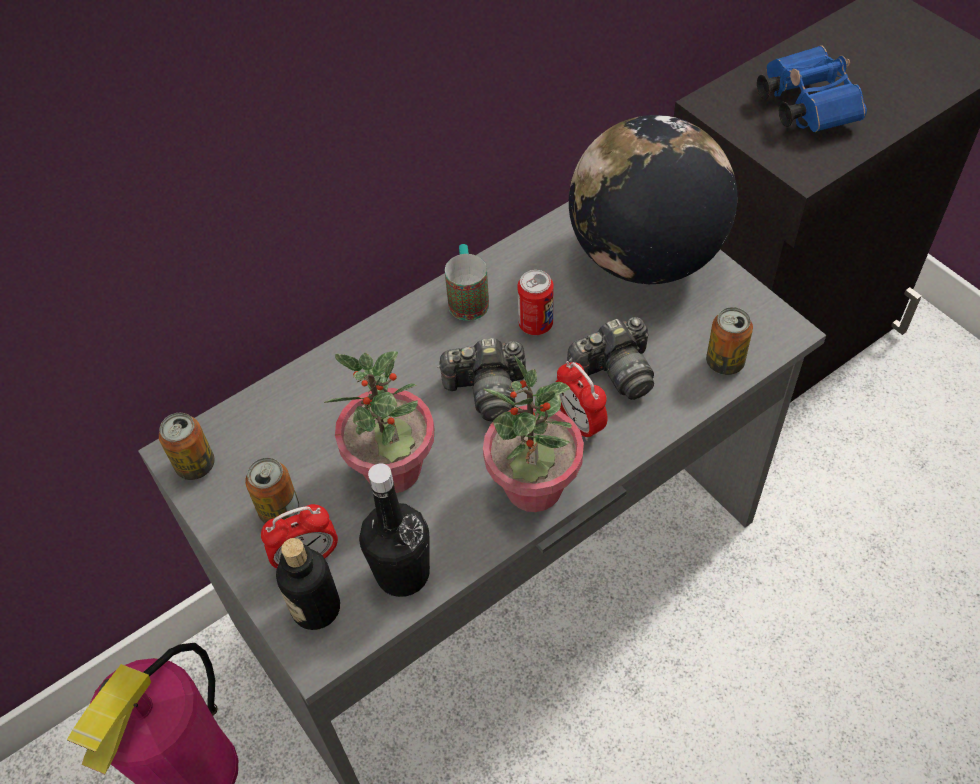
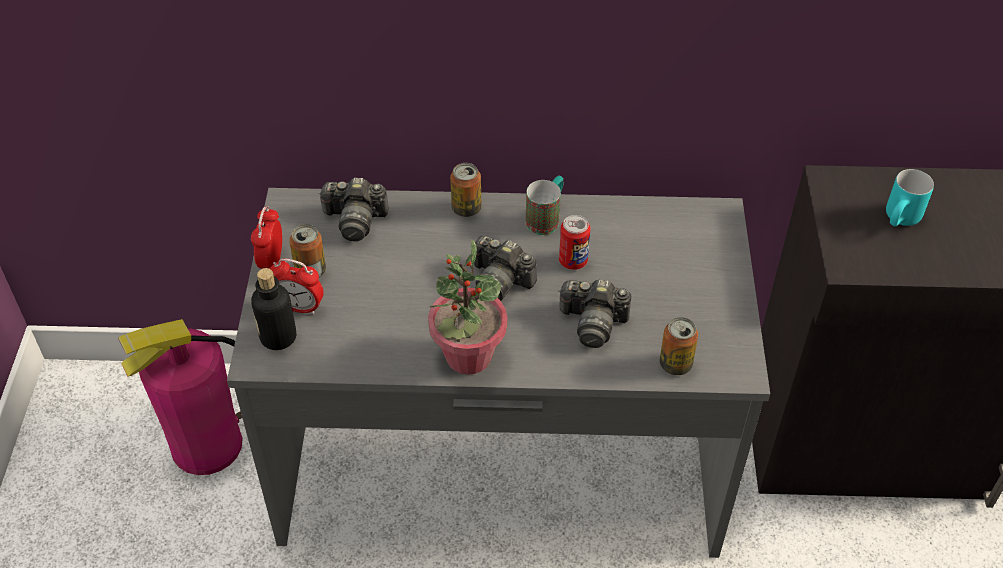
camera: 35 degrees right, 5 degrees down
(195, 465) = (290, 216): can -> can (466, 208)
(274, 423) = (355, 220): none -> camera
(393, 470) = (396, 291): potted plant -> none
(403, 573) = (343, 351): black bottle -> none
(579, 423) = (537, 338): alarm clock -> alarm clock (271, 261)
(645, 257) = (694, 264): globe -> none
(804, 105) = (902, 221): blue binoculars -> turquoise mug

